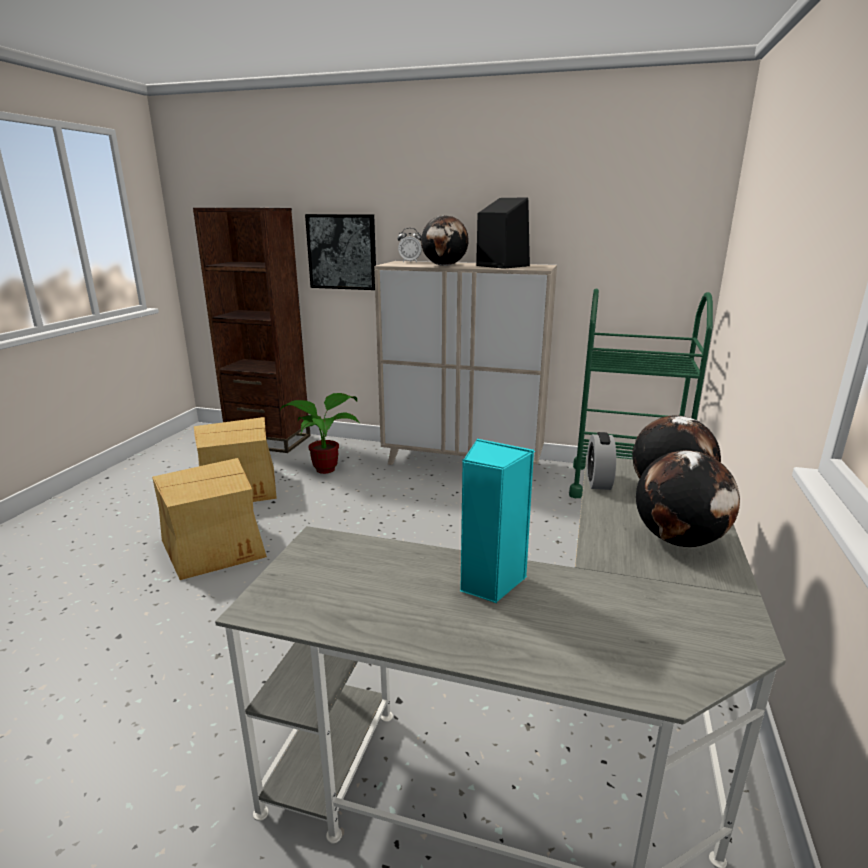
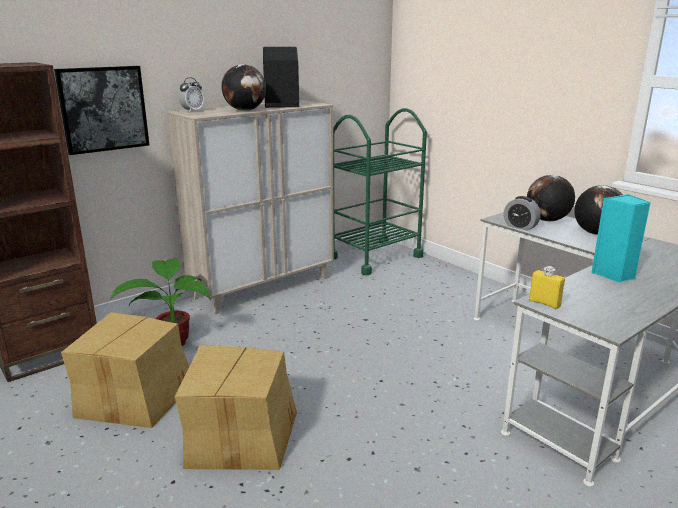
camera: 55 degrees left, 0 degrees up
(315, 545) = (544, 303): none -> yellow bottle

